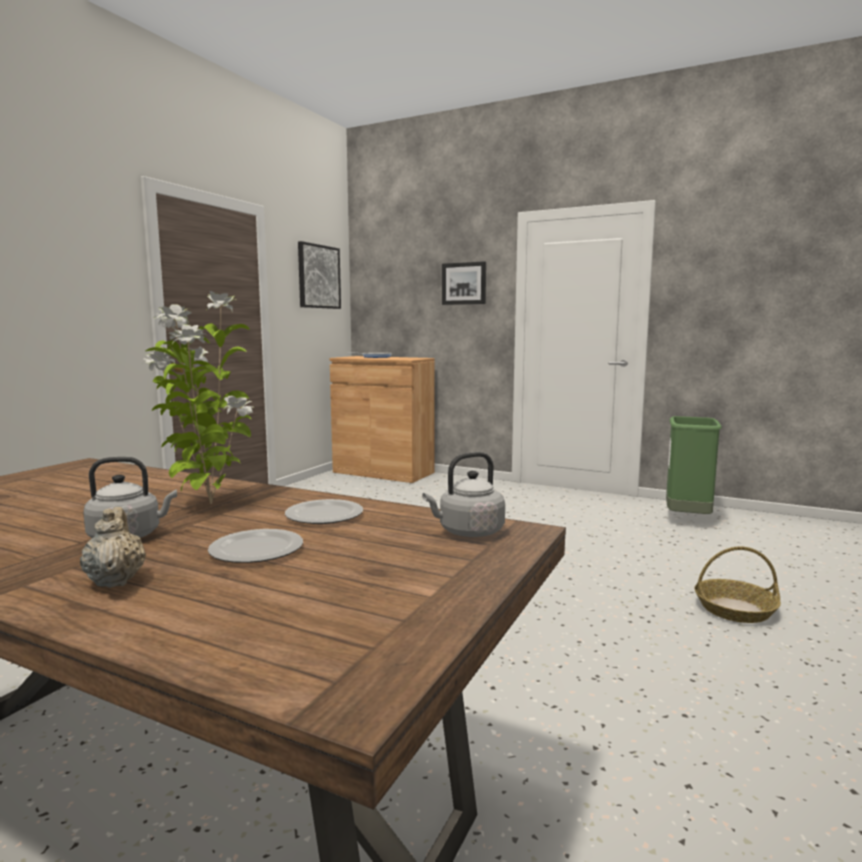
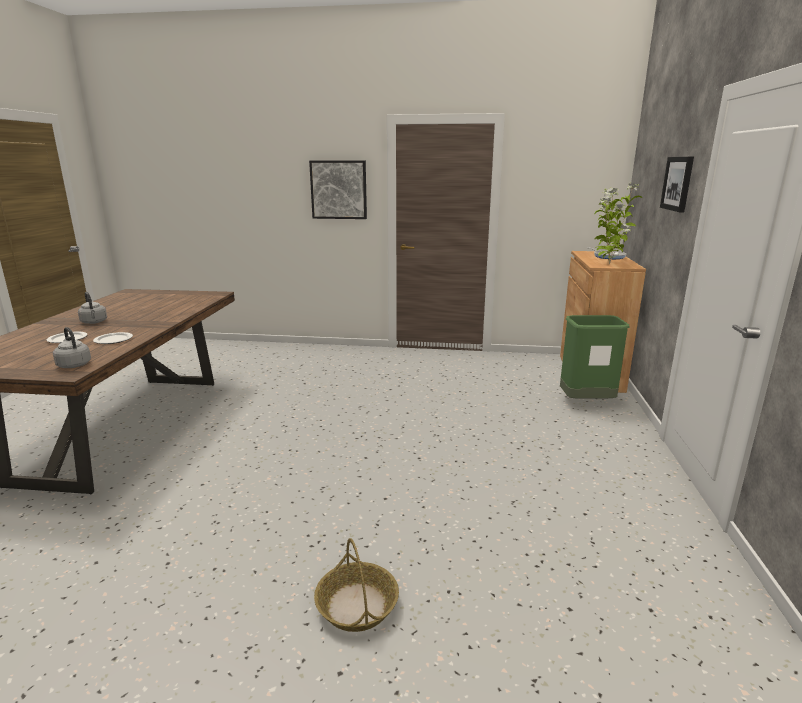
camera: 70 degrees right, 10 degrees up
(116, 580) = (44, 331): beige teapot -> none
(207, 503) = (140, 322): potted plant -> potted plant (608, 264)
(318, 276) = (575, 170): picture -> picture (338, 190)
(687, 519) = (663, 581): green trash can -> green trash can (586, 403)

